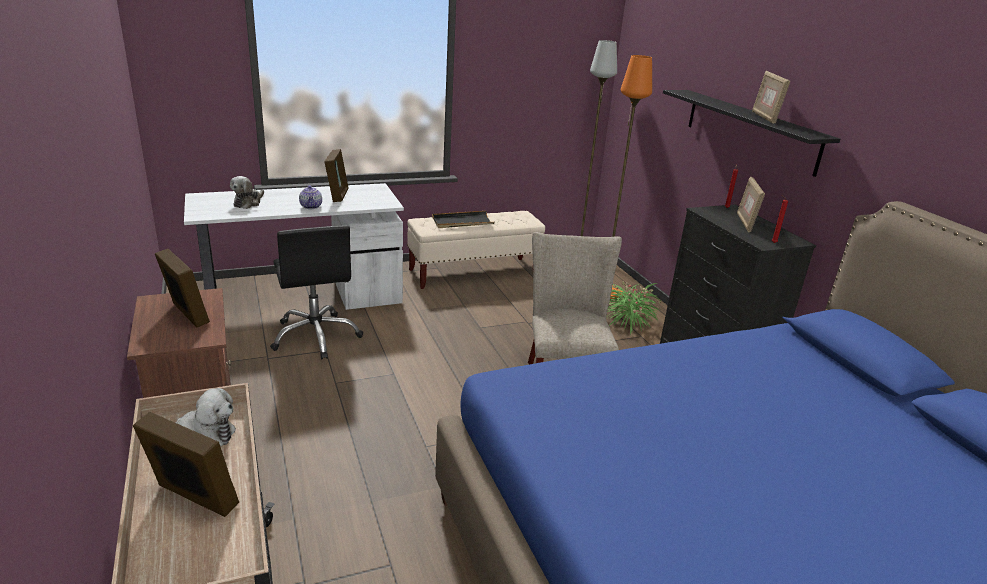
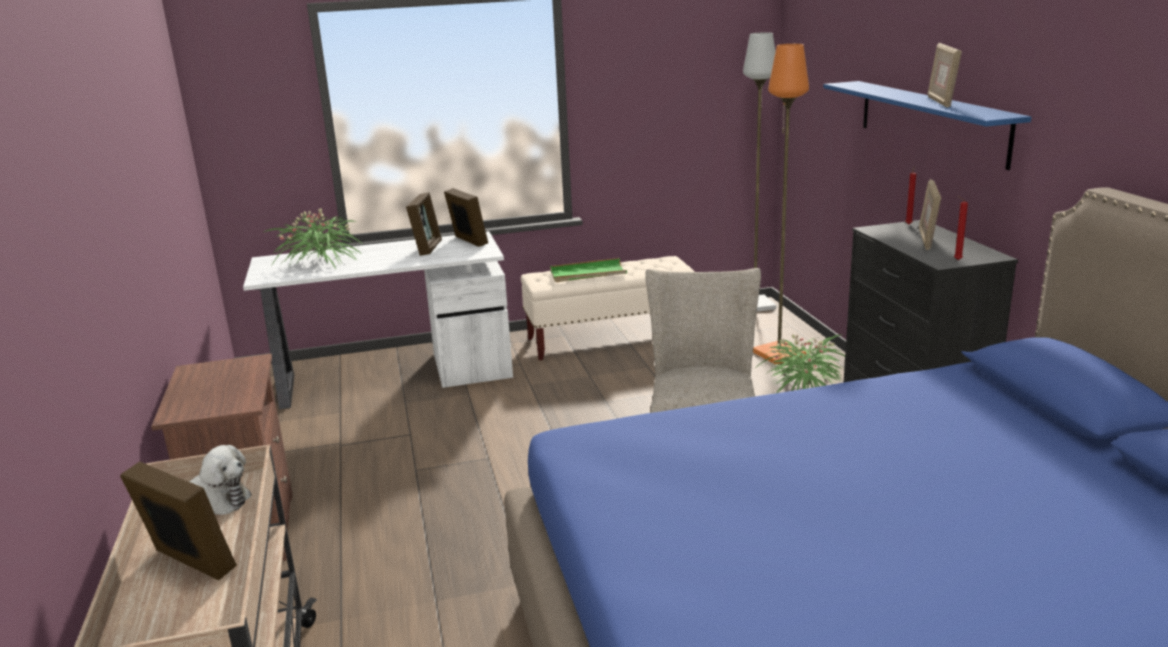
camera: 10 degrees right, 5 degrees down
(186, 315) = (225, 382): picture frame -> picture frame (468, 241)
(248, 203) = (321, 262): plush toy -> potted plant
(311, 206) = (393, 262): teapot -> none
(316, 336) = (401, 419): black office chair -> none
(462, 222) = (587, 273): black tray -> green tray
(749, 130) = (930, 121): black shelf -> blue shelf

